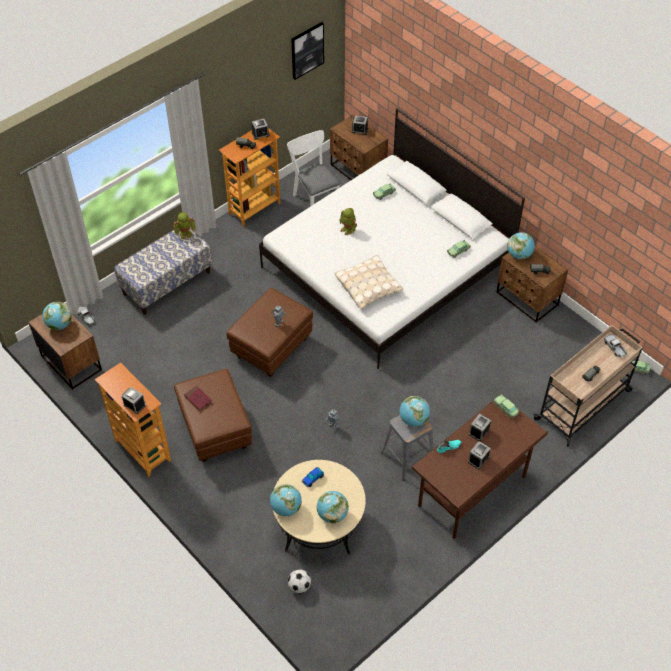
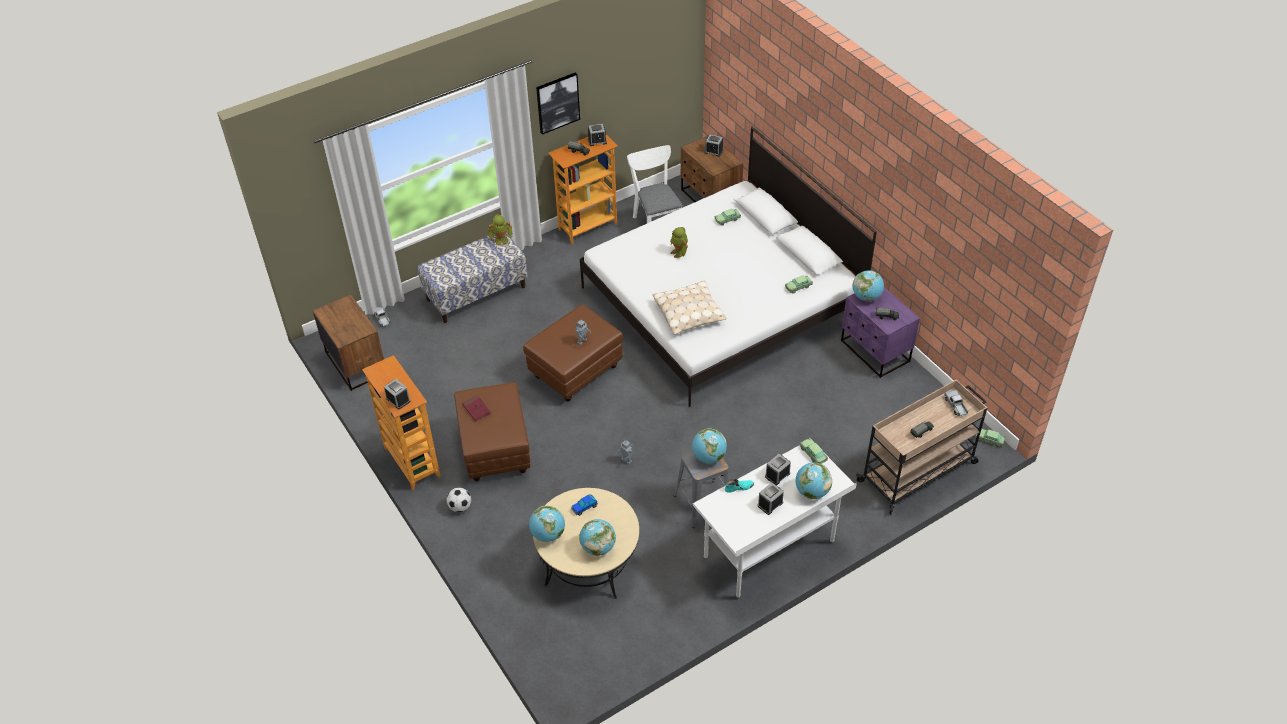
camera: 10 degrees right, 5 degrees down
(59, 325) = (344, 316): globe -> globe (812, 492)
(299, 586) = (552, 625): football -> football (460, 507)
(307, 50) = (658, 54): picture -> picture (557, 102)
(472, 492) = (769, 550): brown desk -> white desk
(527, 299) = (874, 352): brown nightstand -> purple nightstand

